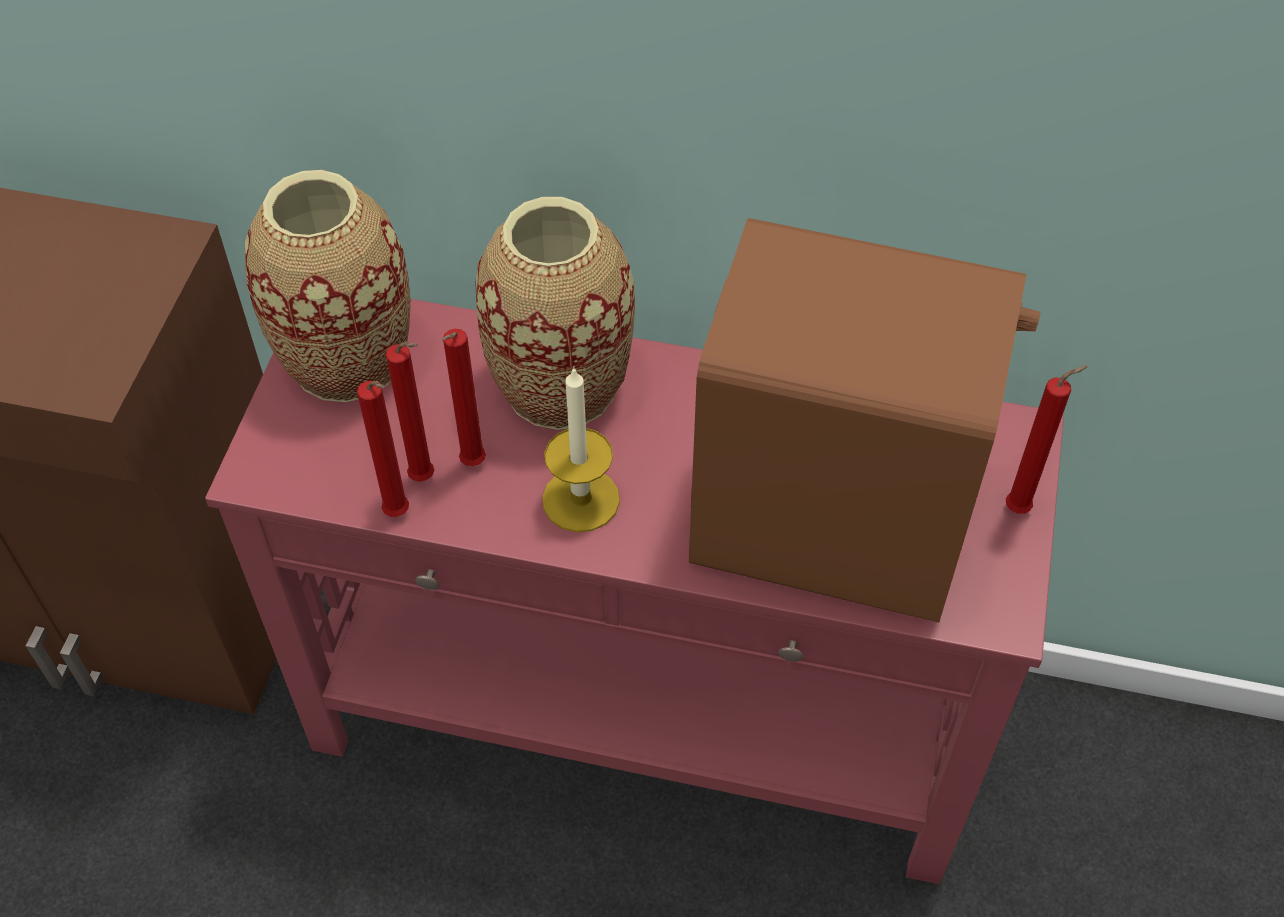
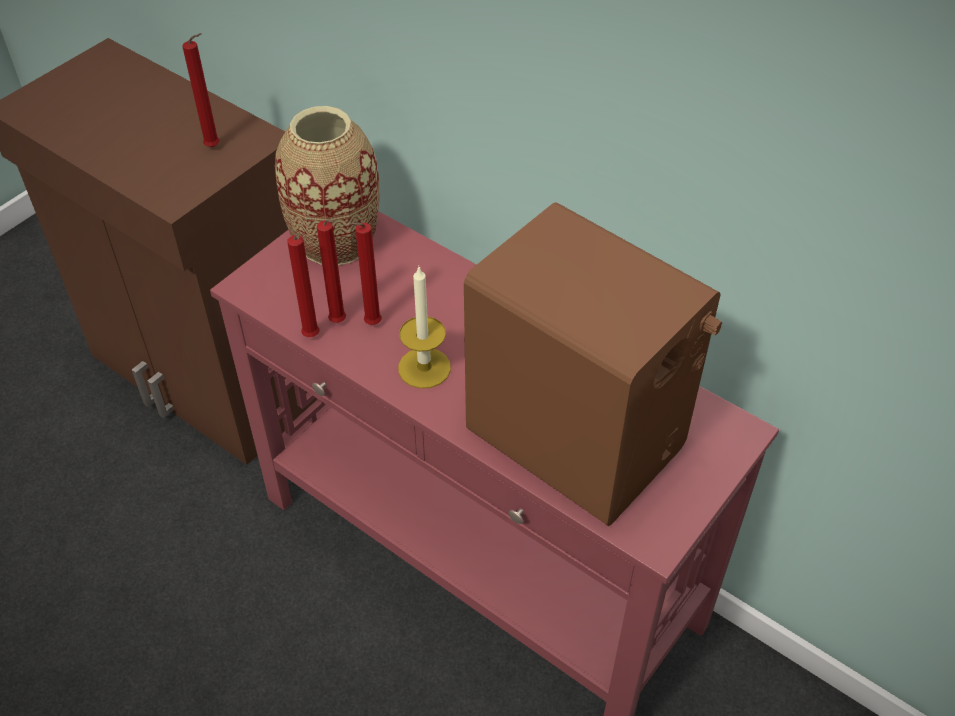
camera: 25 degrees right, 5 degrees down
(561, 385) = (453, 298): vase -> none
(1021, 508) = (711, 478): red candle -> red candle (215, 147)

